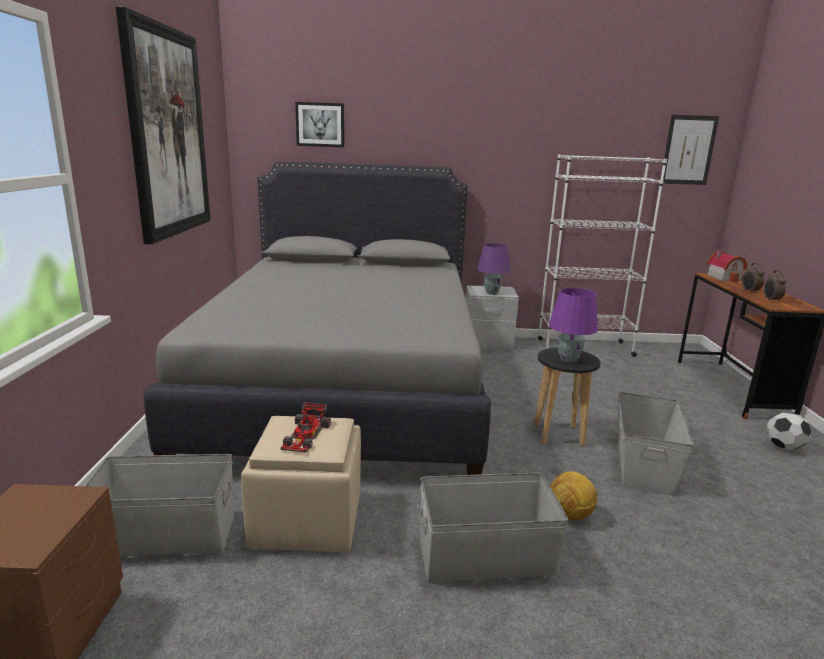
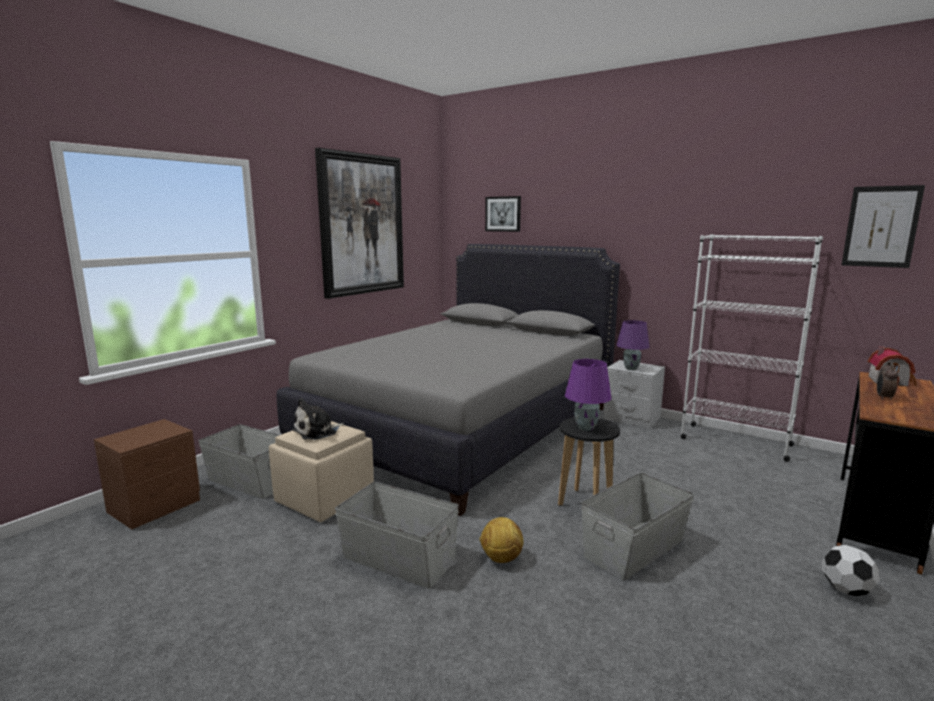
camera: 35 degrees right, 5 degrees down
(305, 435) = (317, 432): toy car -> plush toy
(771, 300) = (889, 409): alarm clock -> none

